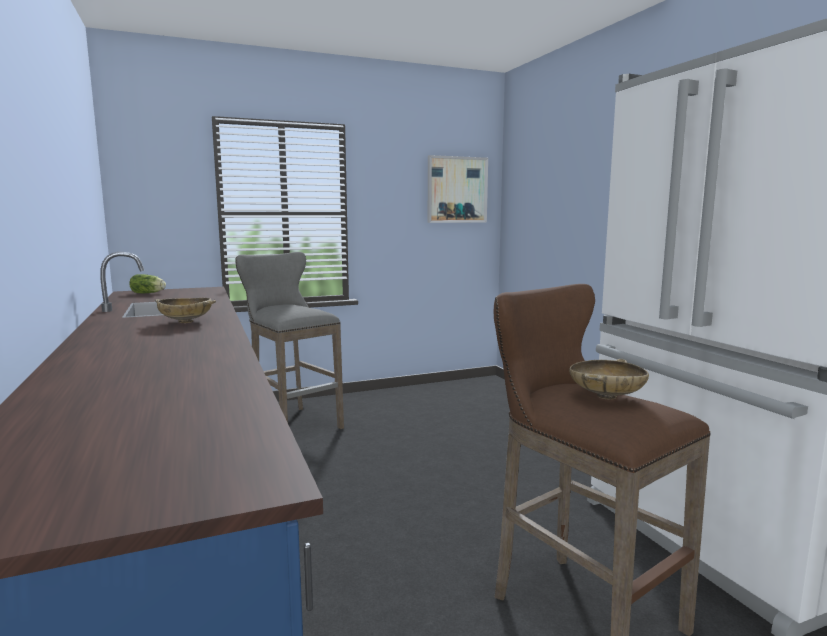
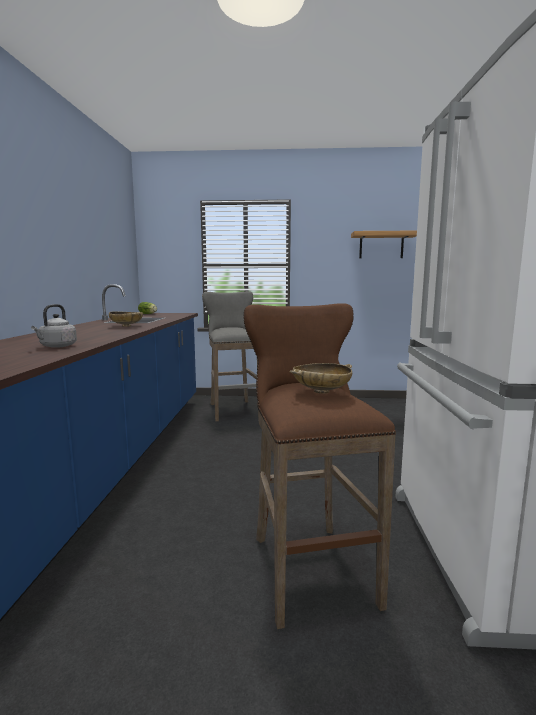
camera: 25 degrees right, 0 degrees up
(194, 377) = (57, 346): none -> grey kettle
(457, 190) = (381, 245): picture -> shelf

